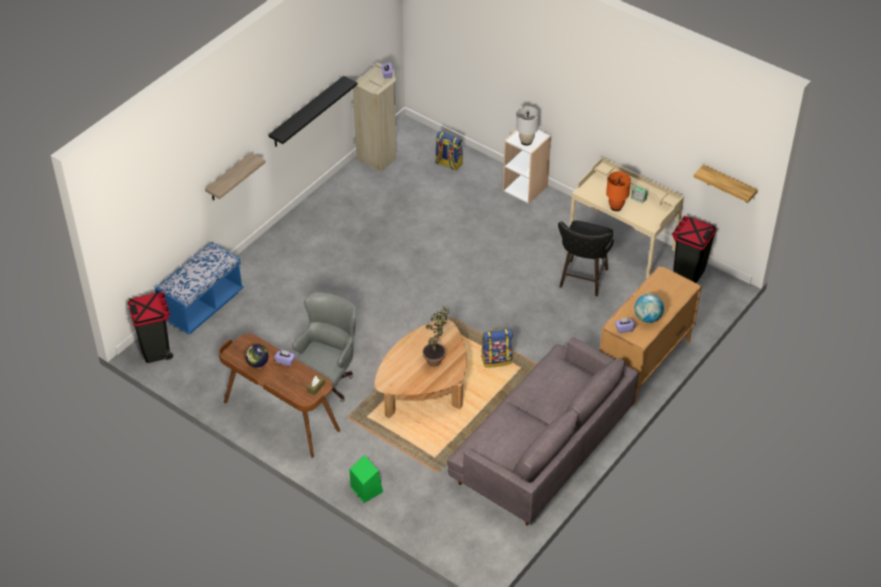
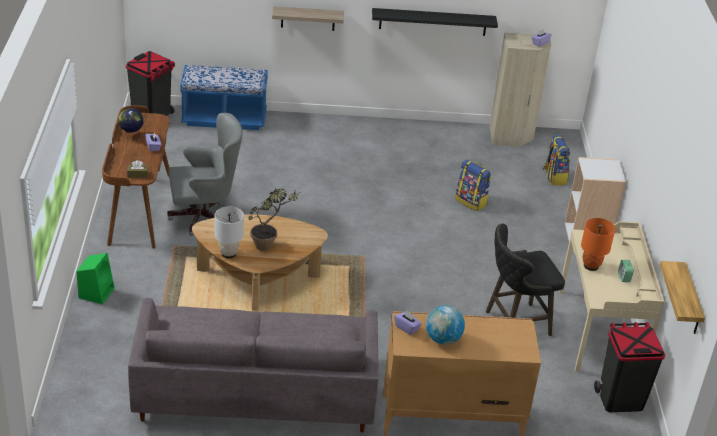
camera: 50 degrees right, 10 degrees down
(496, 359) = (341, 308): backpack -> backpack (471, 202)
(526, 141) = (595, 170): white table lamp -> white table lamp (228, 254)

